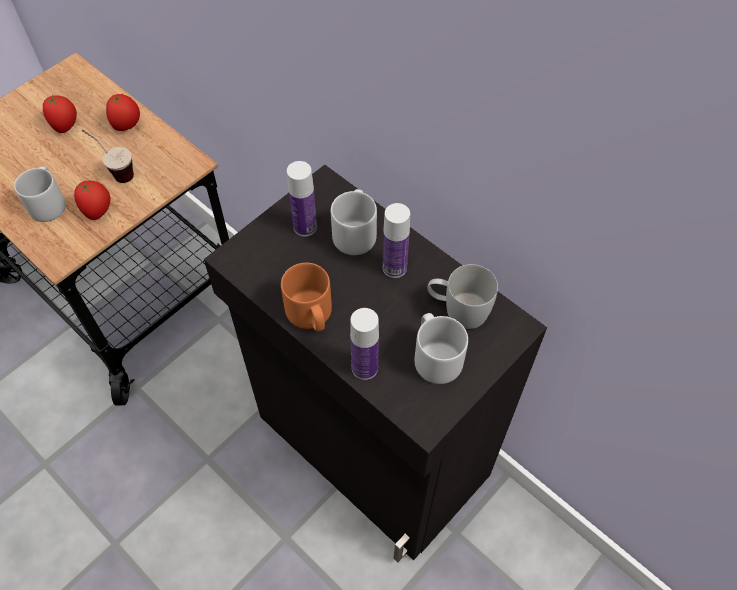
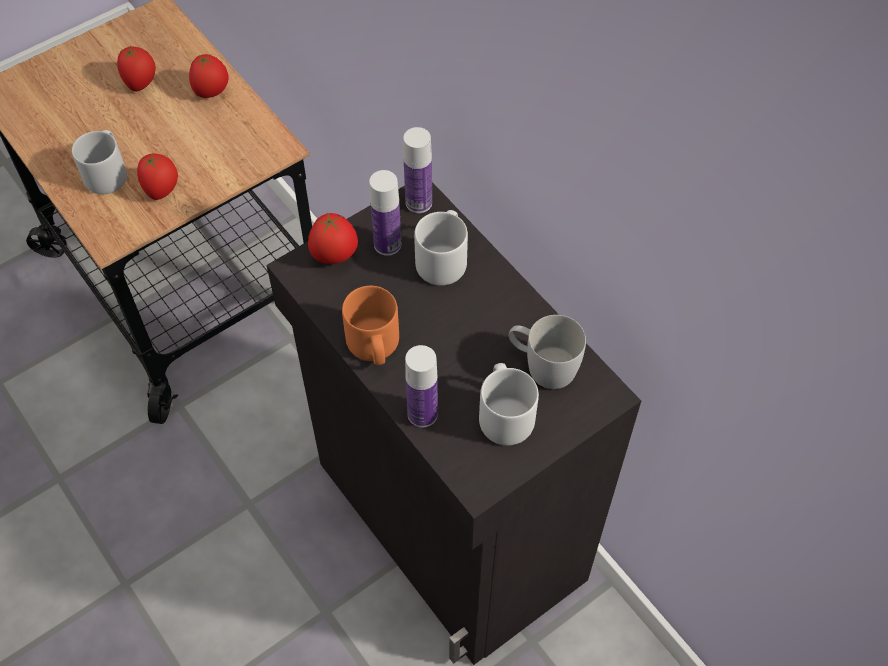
camera: 10 degrees right, 0 degrees up
(115, 172) = (189, 146): cup -> none
(261, 243) = (334, 256): none -> tomato
(394, 267) = (480, 306): bottle -> bottle (418, 202)

